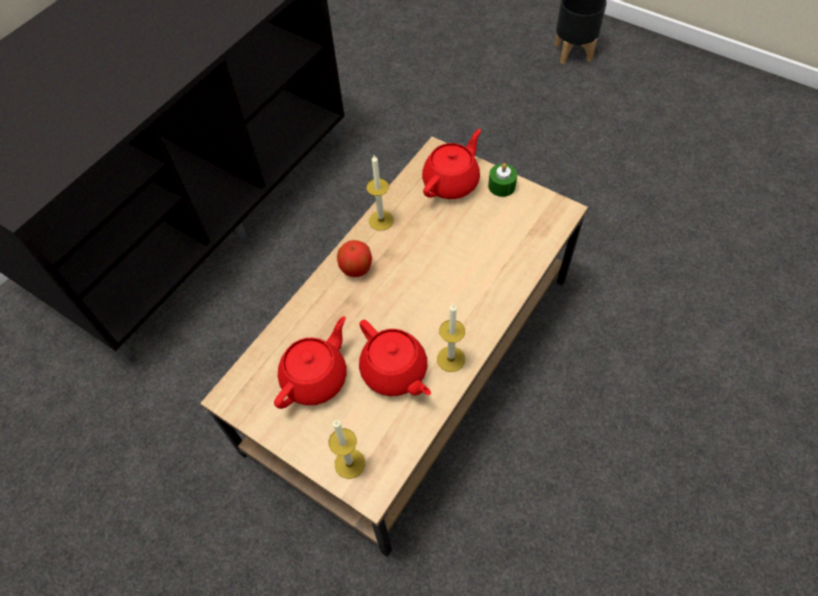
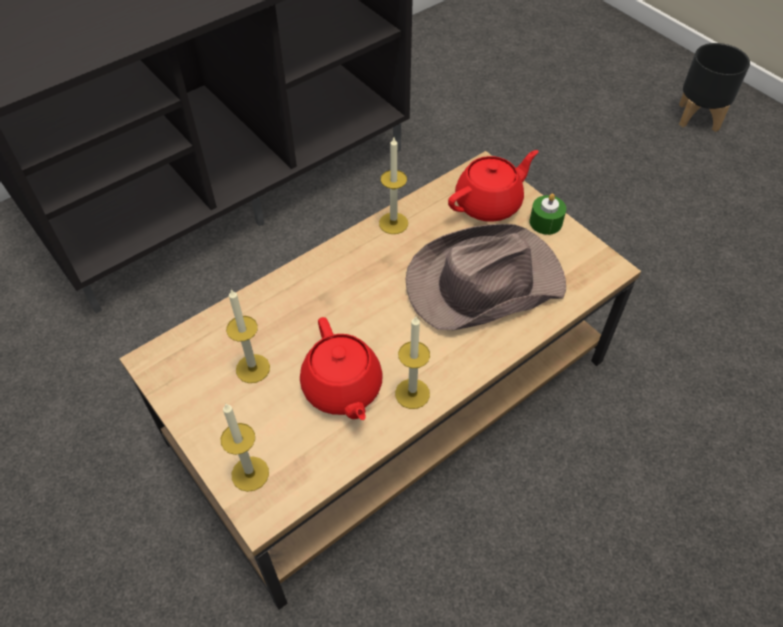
camera: 15 degrees right, 5 degrees down
(316, 377) = (253, 368): red teapot -> candle
(356, 268) = (345, 266): apple -> none
(471, 252) = (483, 283): none -> brown hat

